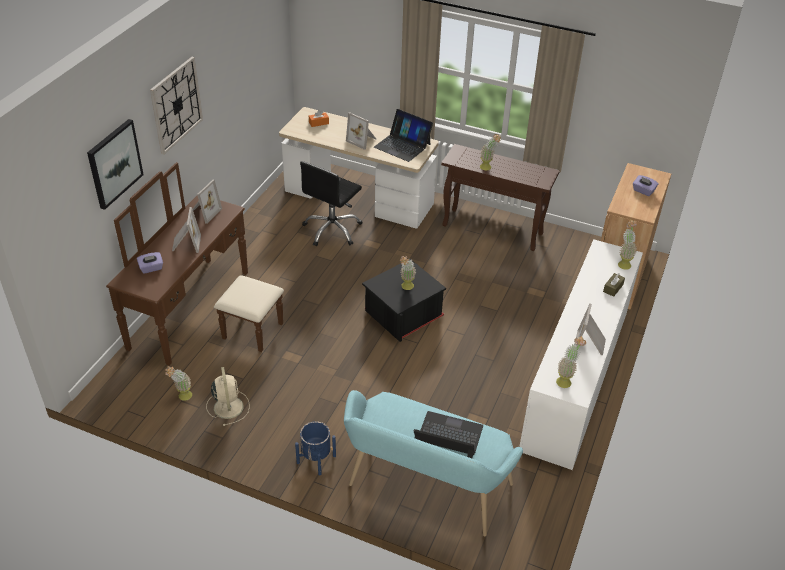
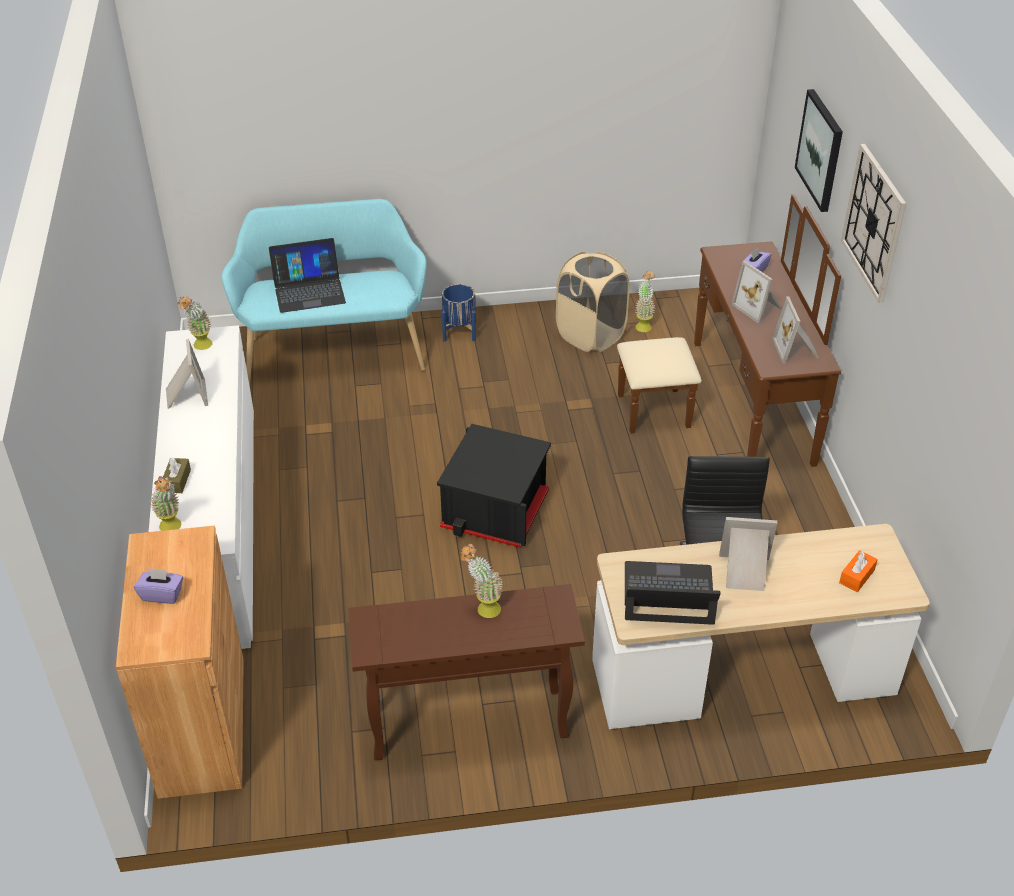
camera: 150 degrees right, 0 degrees up
(228, 406) = (590, 336): beige fan -> beige laundry basket
(406, 288) = (488, 459): potted plant -> none

